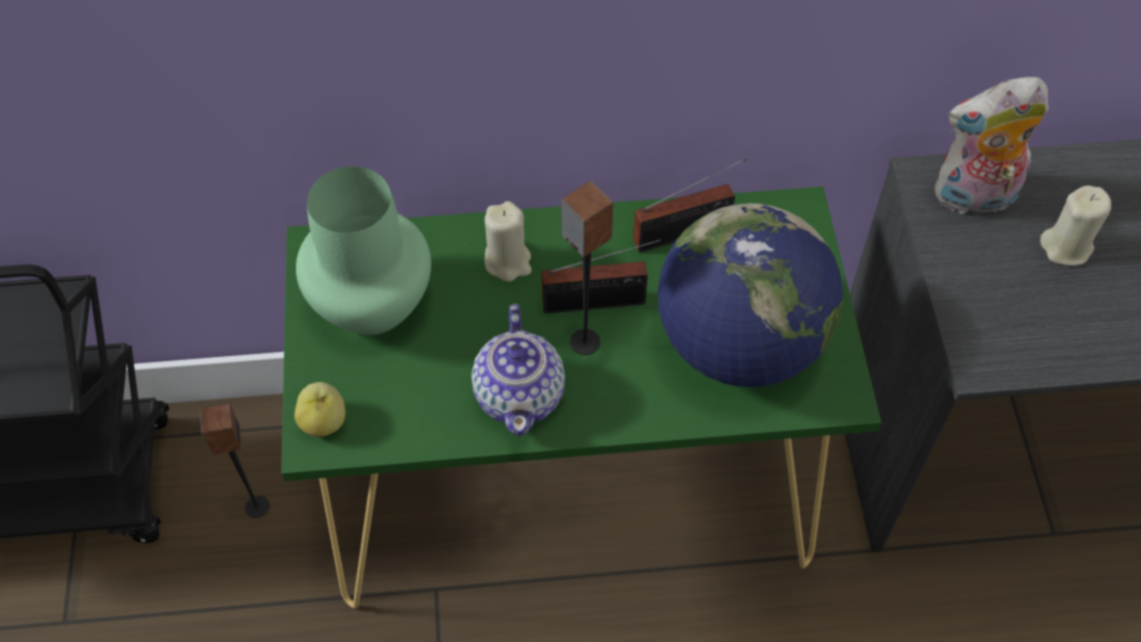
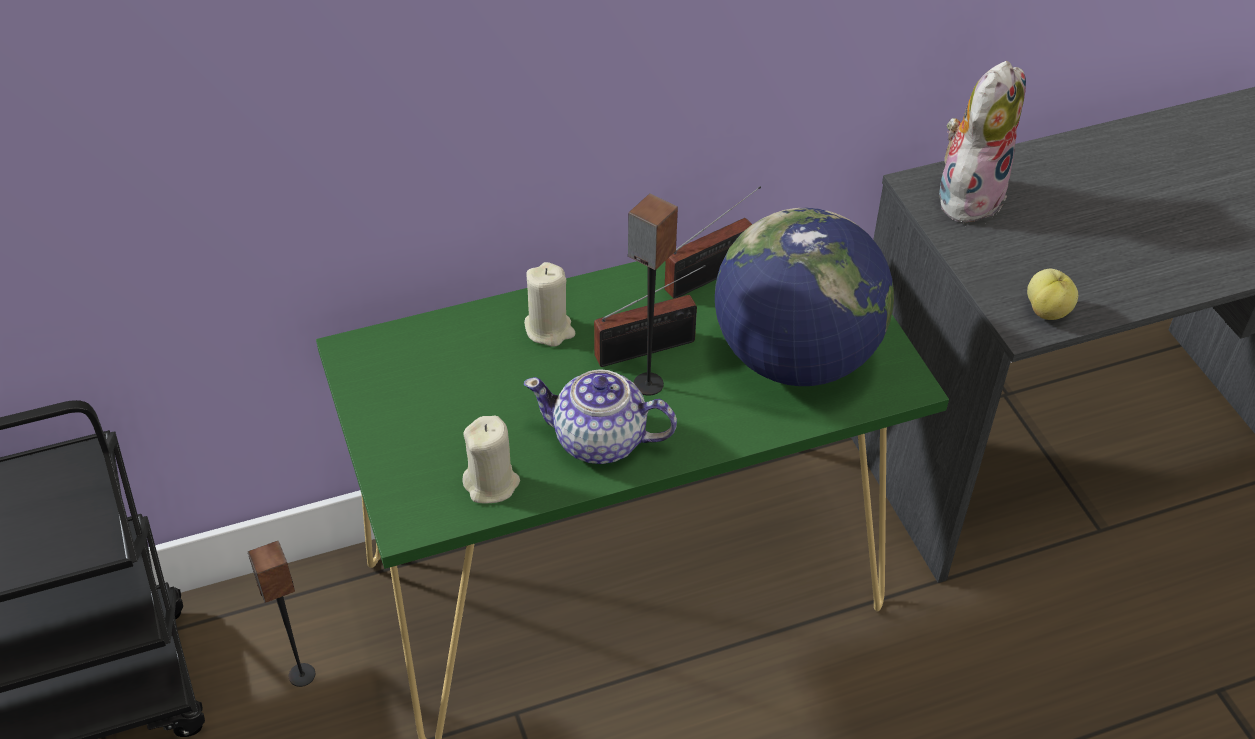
camera: 15 degrees left, 10 degrees down
(324, 422) = (412, 503): apple -> apple (1047, 311)
(374, 303) = (428, 389): green vase -> none
(520, 394) = (601, 441): teapot -> teapot turned 120 degrees clockwise
(972, 198) = (968, 195): plush toy -> plush toy turned 150 degrees clockwise
(1066, 246) = (1064, 219): beige candle -> beige candle (492, 483)

